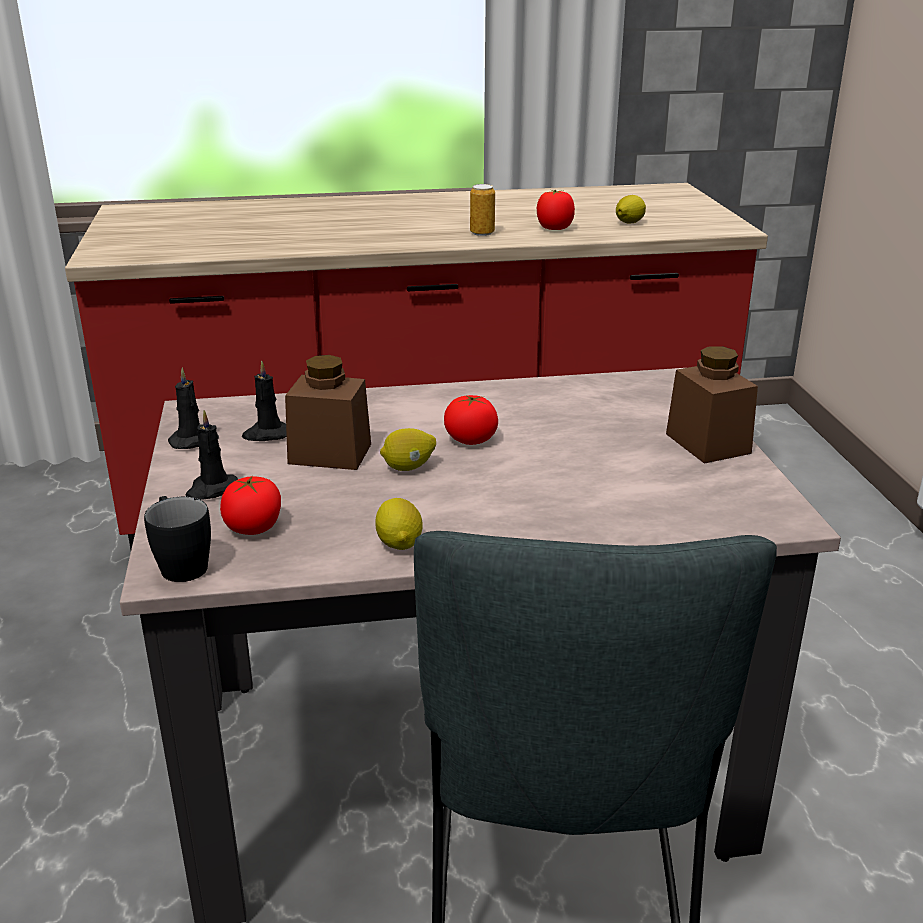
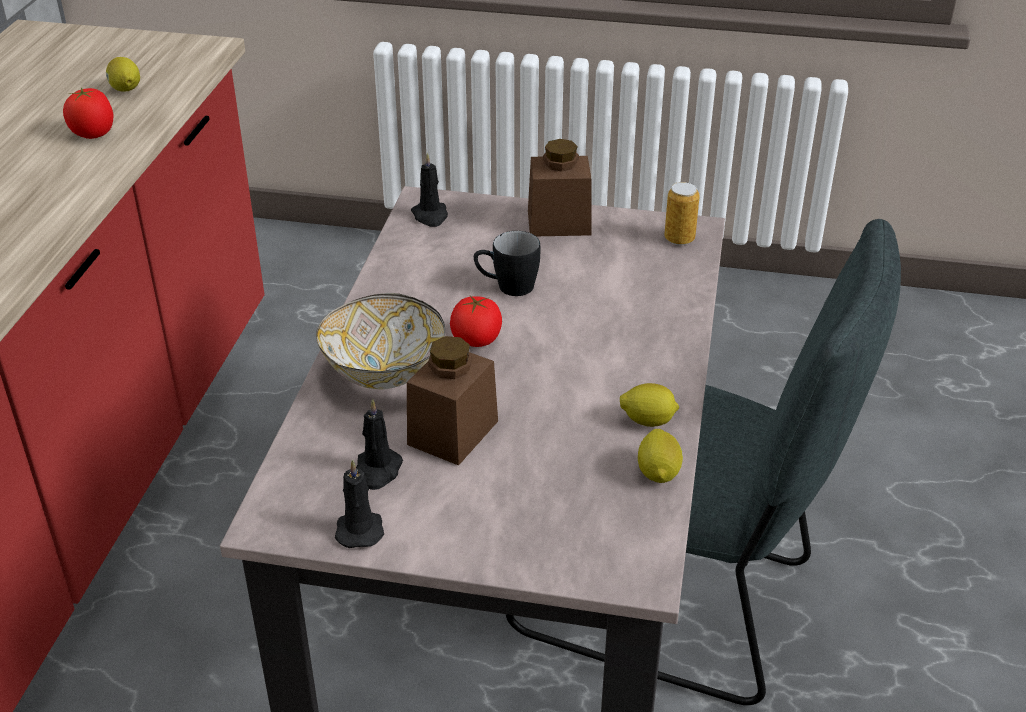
camera: 70 degrees left, 10 degrees up
(180, 563) = (627, 563): black mug -> black mug (507, 287)
(211, 490) = (487, 527): black candle -> black candle (430, 216)
(253, 527) = (580, 506): tomato -> none
(397, 412) = (385, 371): none -> bowl
(408, 467) = (511, 388): lemon -> lemon (658, 472)
(482, 233) = (56, 180): can -> can (679, 239)

